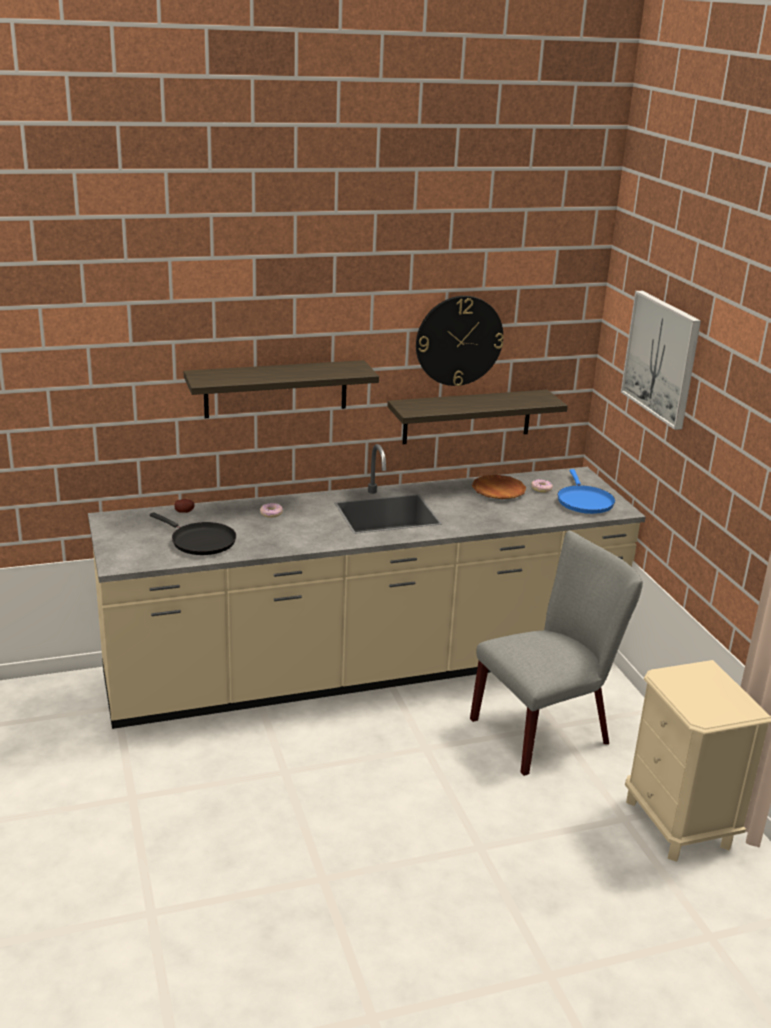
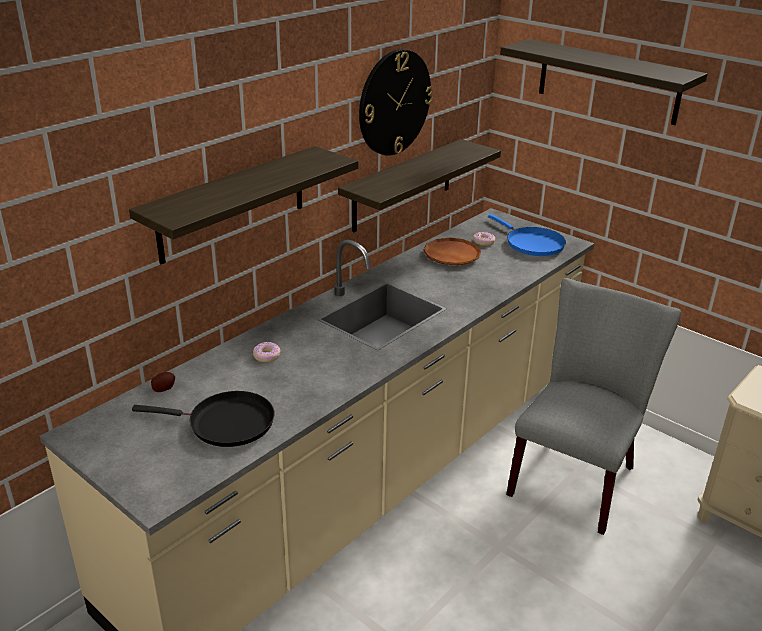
camera: 30 degrees left, 5 degrees up
(661, 358) = (608, 81): picture -> shelf

